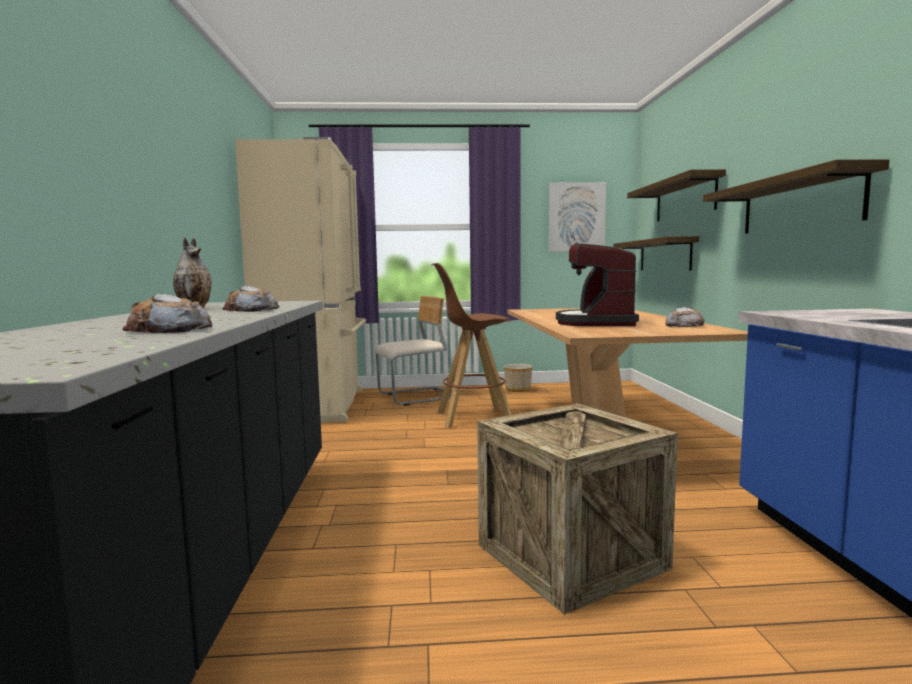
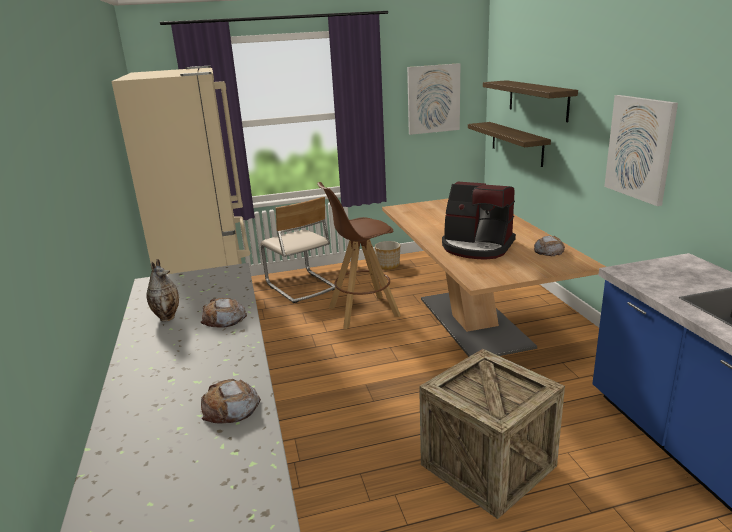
camera: 10 degrees left, 15 degrees up
(416, 397) = (300, 286): beige chair -> beige chair turned 90 degrees clockwise
(596, 323) = (477, 247): coffee machine -> coffee machine turned 60 degrees counterclockwise
(798, 204) = (640, 148): shelf -> picture

